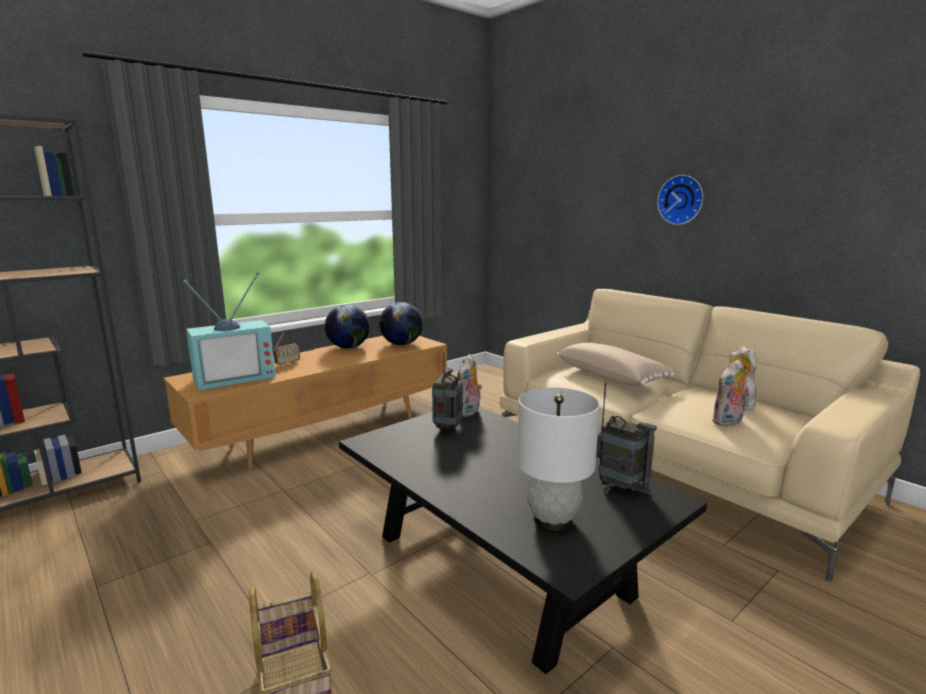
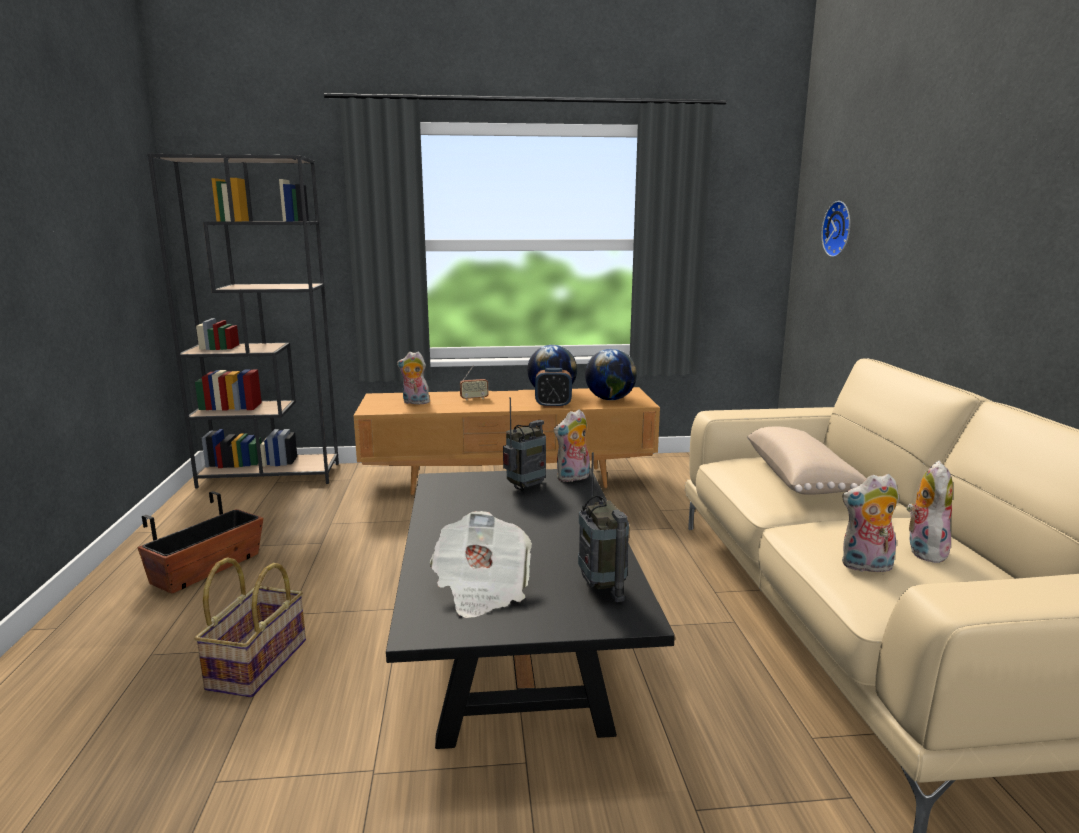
camera: 35 degrees right, 0 degrees up
(98, 620) = (207, 569): none -> planter
(235, 377) = (414, 402): television -> plush toy
(366, 357) = (553, 406): none -> alarm clock
(553, 519) = (481, 589): white table lamp -> newspaper
(681, 200) = (996, 229): wall clock -> wall clock (839, 229)

